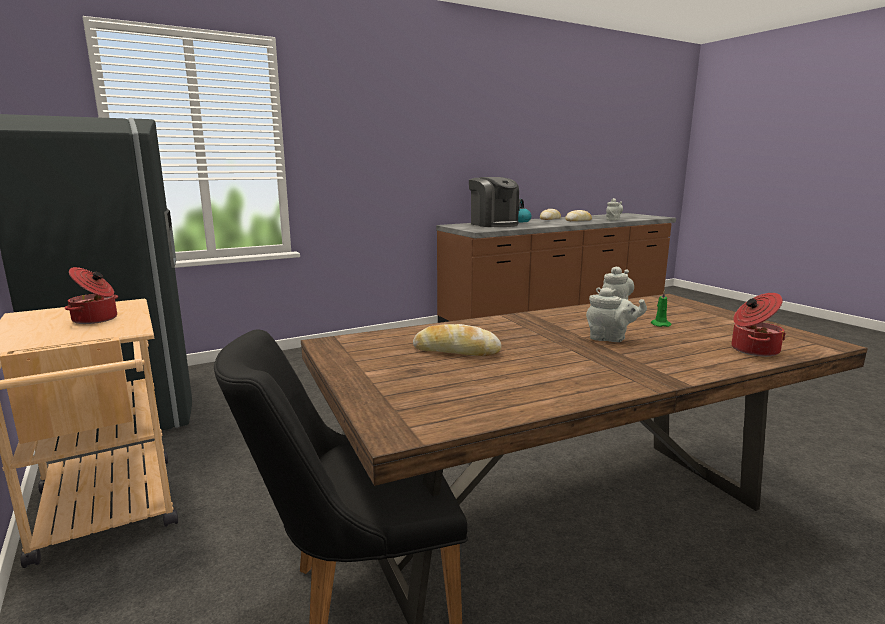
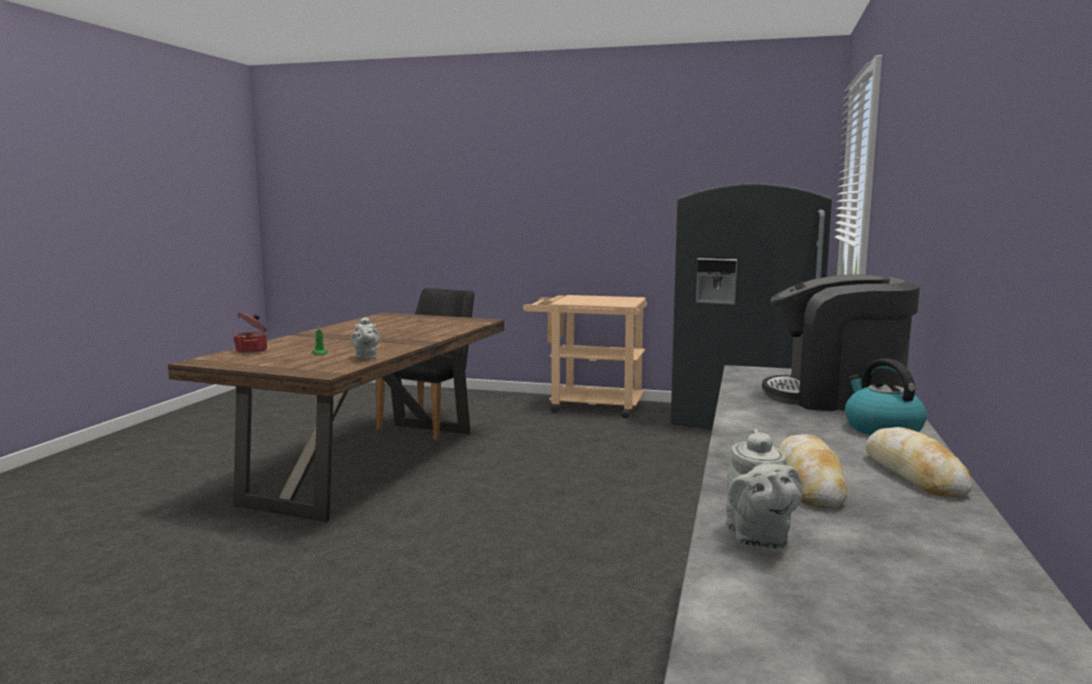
camera: 135 degrees right, 5 degrees down
(96, 319) = (596, 301): cooking pot -> none
(456, 351) = (419, 327): bread -> none
(610, 339) = (346, 342): grey teapot -> none

